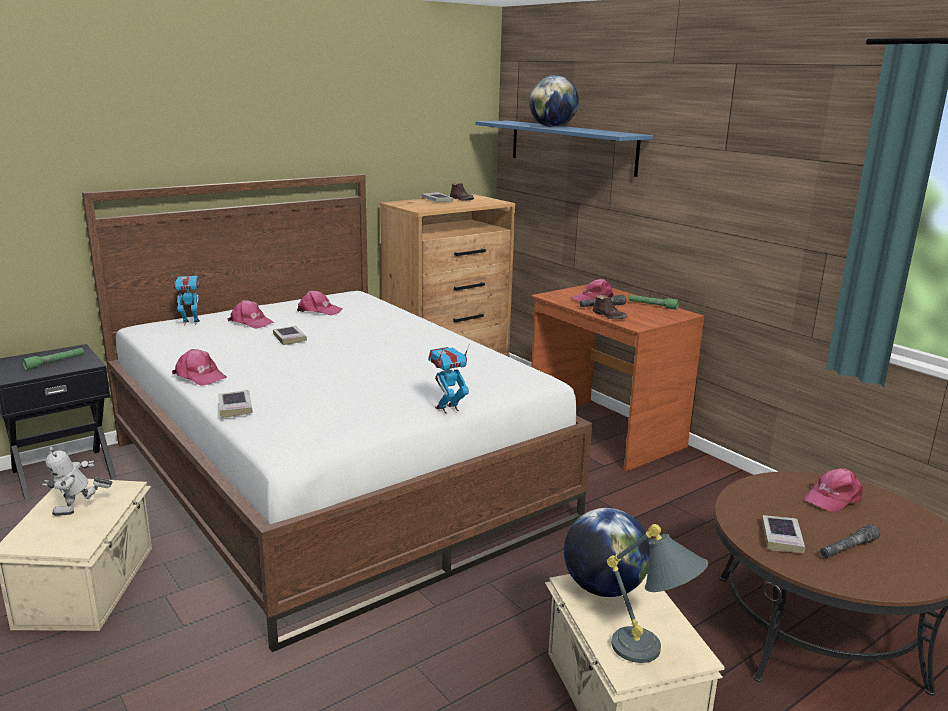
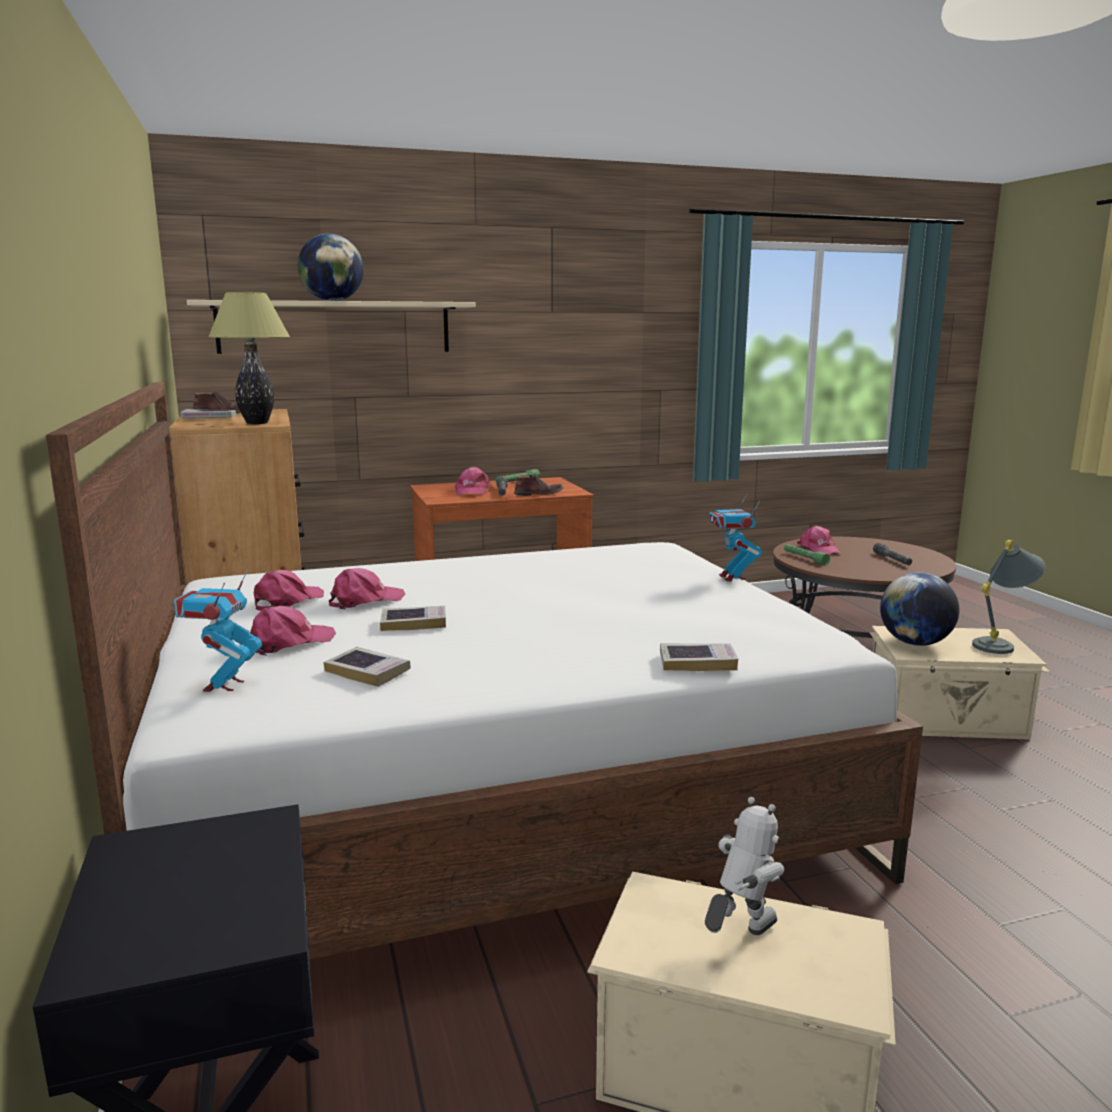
camera: 70 degrees left, 5 degrees down
(55, 362) = (206, 870): green flashlight -> green flashlight (805, 558)
(80, 512) = (739, 935): toy robot -> toy robot turned 120 degrees counterclockwise
(200, 376) = (550, 680): pink cap -> pink cap (365, 600)
(422, 208) = (257, 423): none -> table lamp
(571, 146) = (335, 327): blue shelf -> beige shelf
(782, 538) = (879, 569): book -> book (367, 672)

